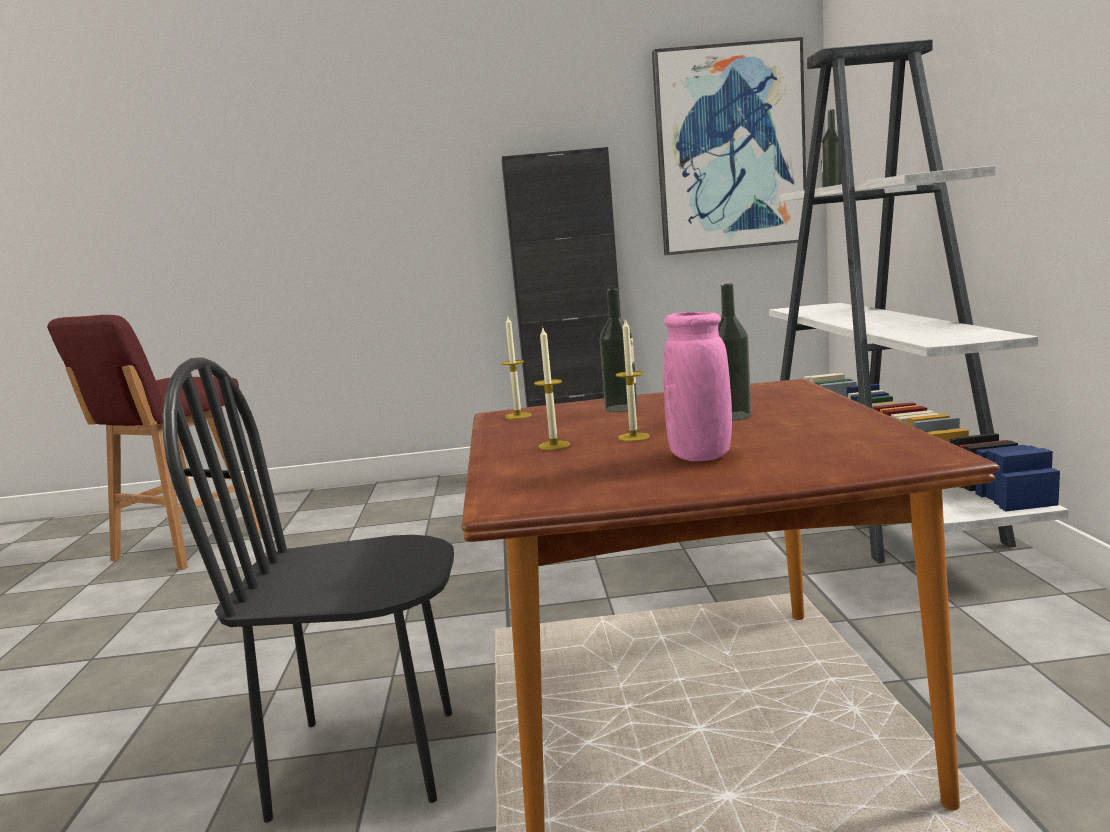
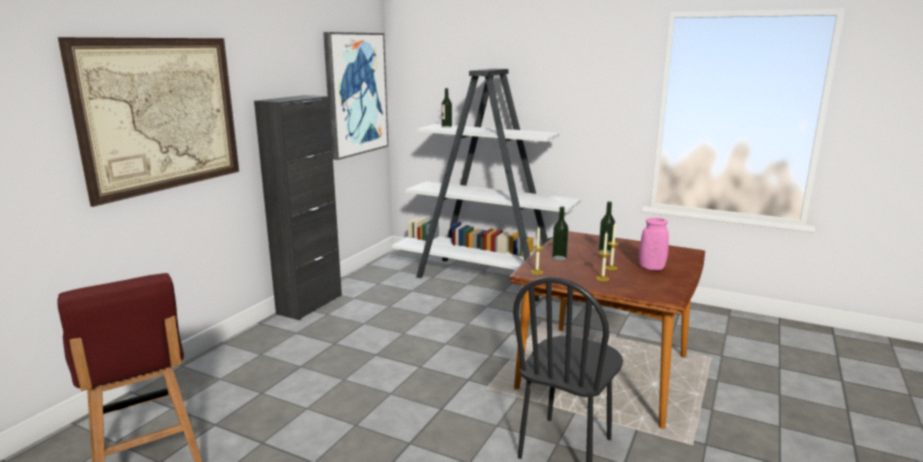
camera: 60 degrees left, 5 degrees up
(361, 179) = (161, 115): none -> picture

